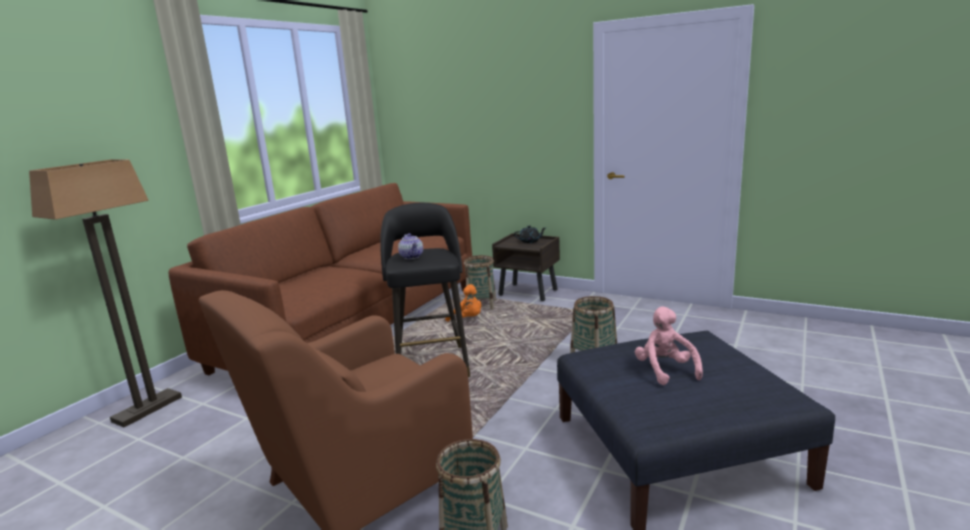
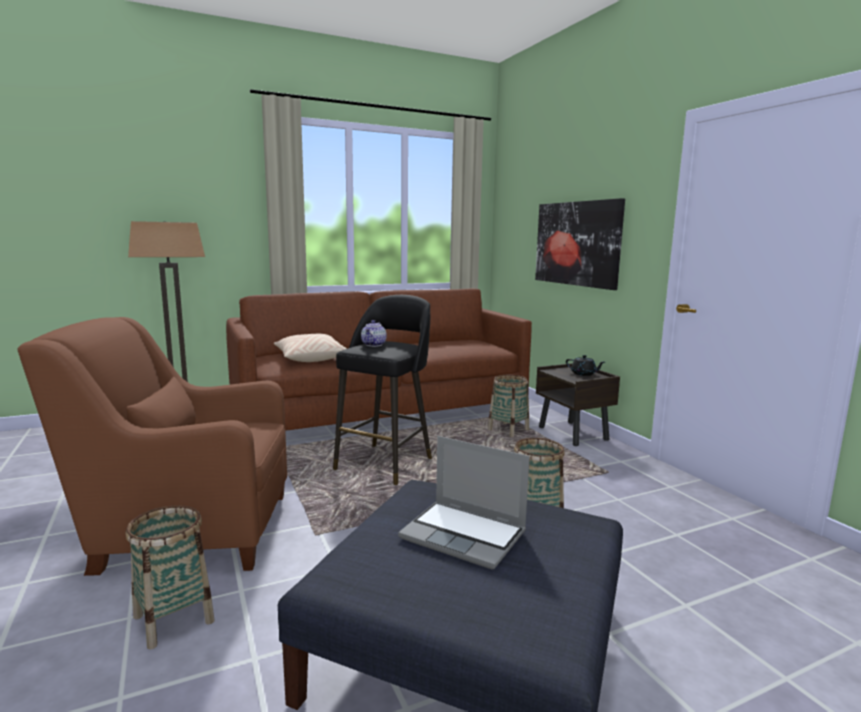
camera: 35 degrees right, 5 degrees down
(305, 289) = (310, 359): none -> beige pillow
(467, 319) = (475, 438): orange plush toy -> none
(494, 130) = (577, 243): none -> picture
(665, 370) = (465, 535): pink plush toy -> laptop

